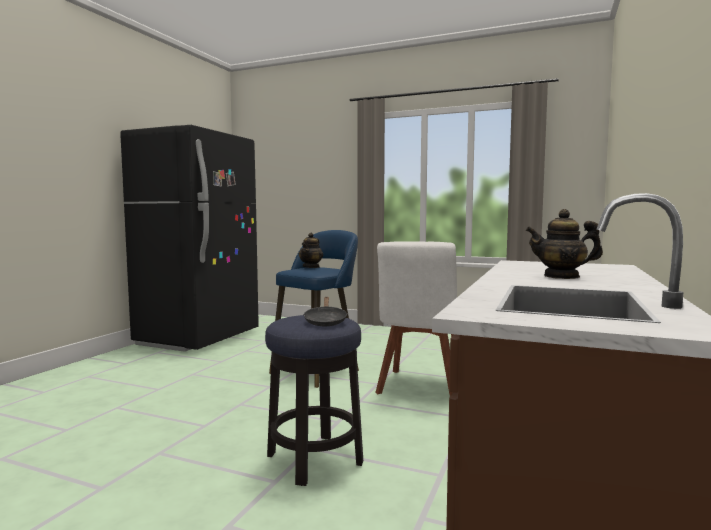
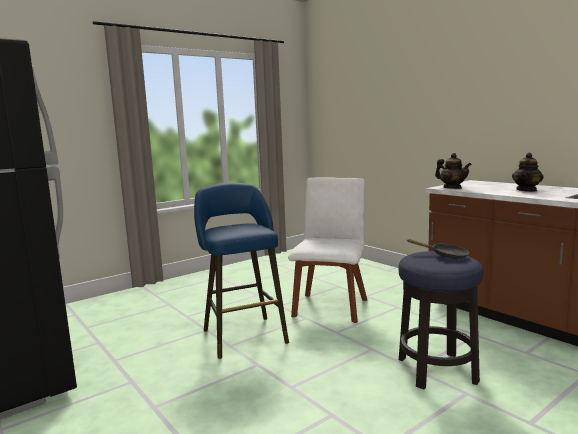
camera: 60 degrees left, 5 degrees up
(311, 267) = (226, 227): teapot -> teapot (452, 188)
(420, 387) = (331, 306): white chair -> white chair turned 120 degrees counterclockwise

